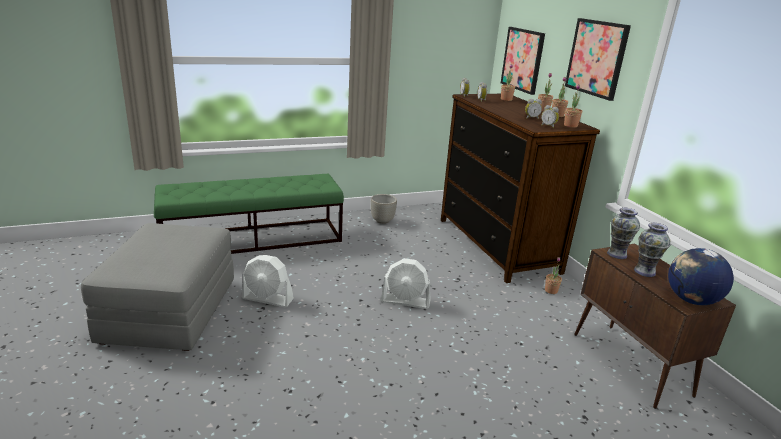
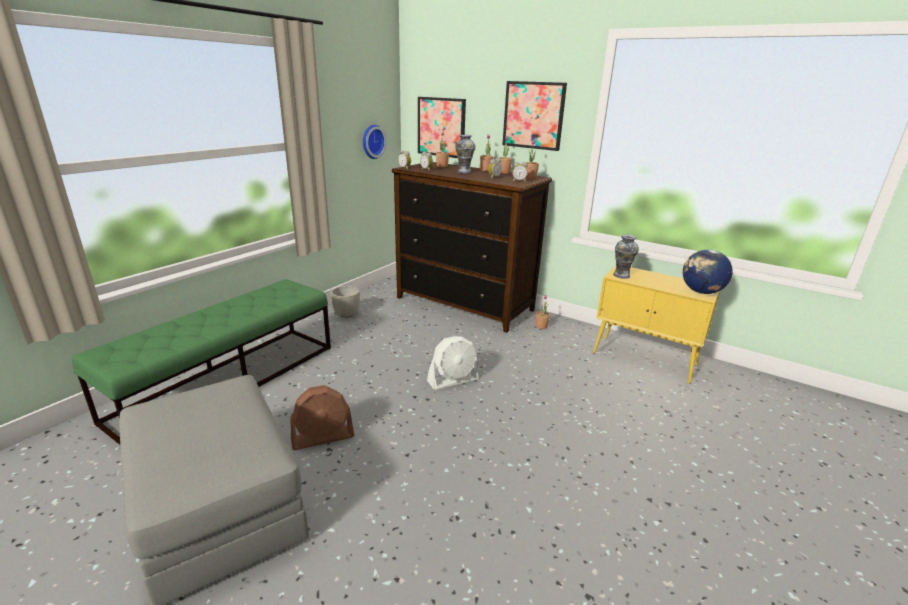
camera: 35 degrees left, 0 degrees up
(267, 299) = (323, 437): white fan -> brown fan
(454, 66) = (372, 141): none -> wall clock
(631, 364) = (645, 359): brown cabinet -> yellow cabinet
(644, 271) = (652, 282): vase -> vase (464, 172)

